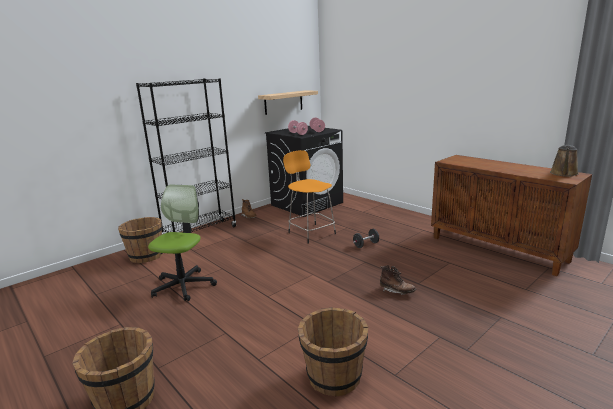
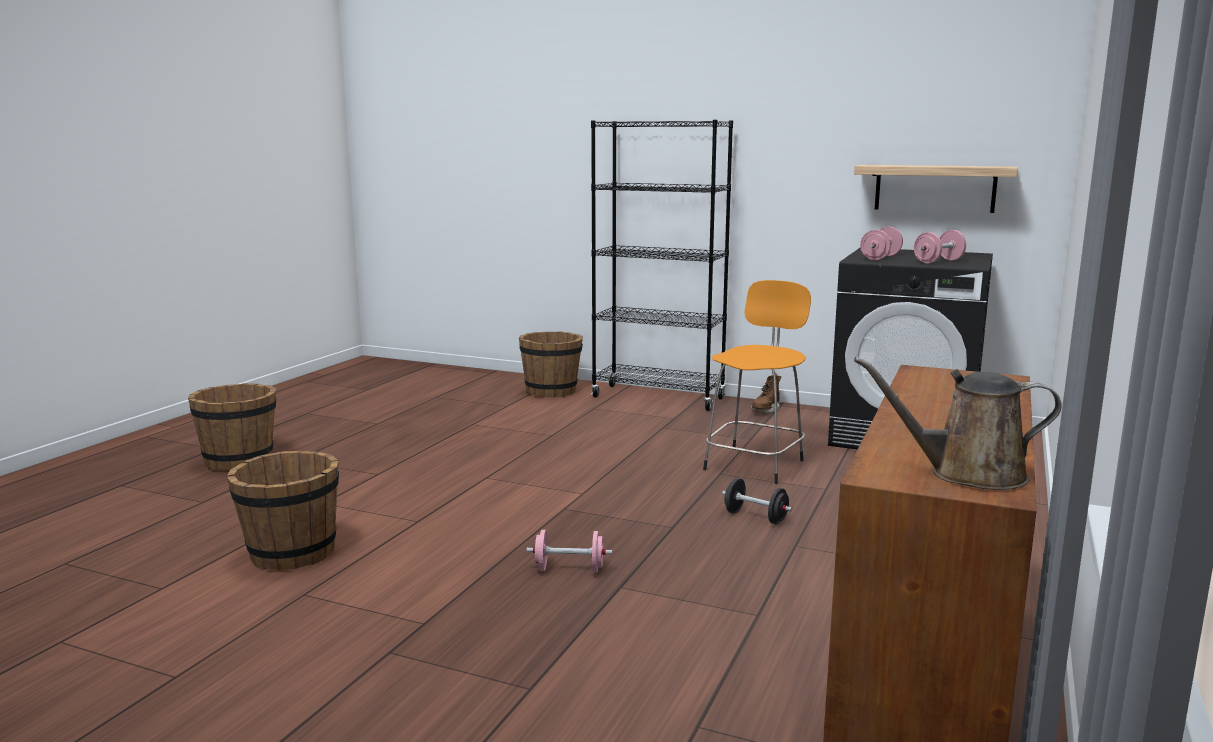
camera: 65 degrees right, 5 degrees down
(183, 286) = (483, 428): office chair -> none
(397, 291) = (569, 569): brown boot -> pink dumbbell

